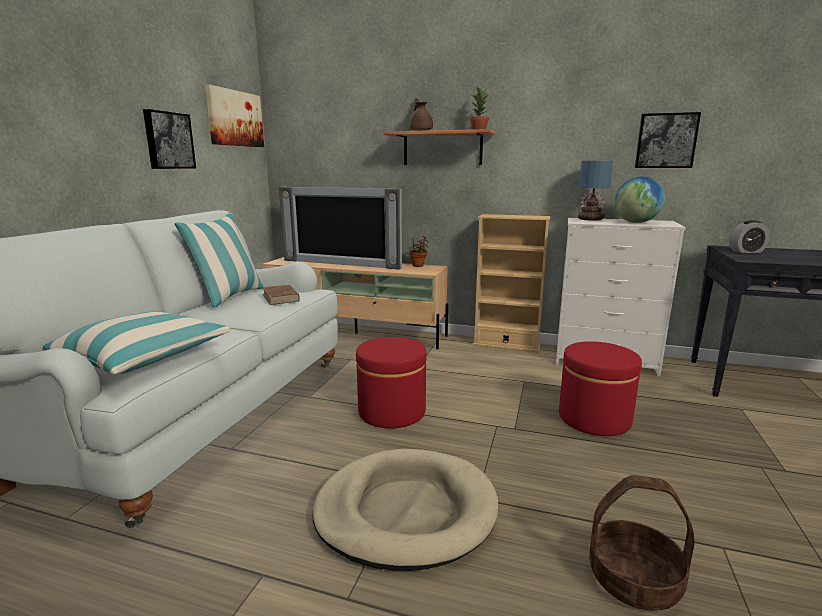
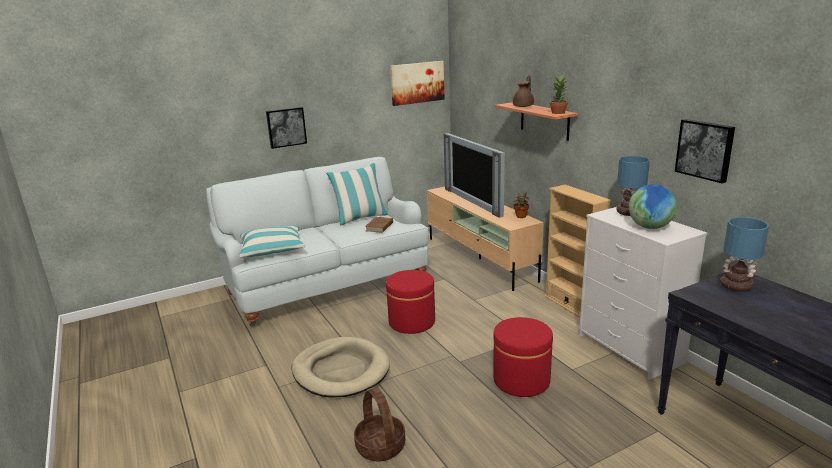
camera: 45 degrees right, 5 degrees up
(168, 140) = (355, 109): picture -> picture (286, 127)
(746, 251) = (737, 286): alarm clock -> table lamp

